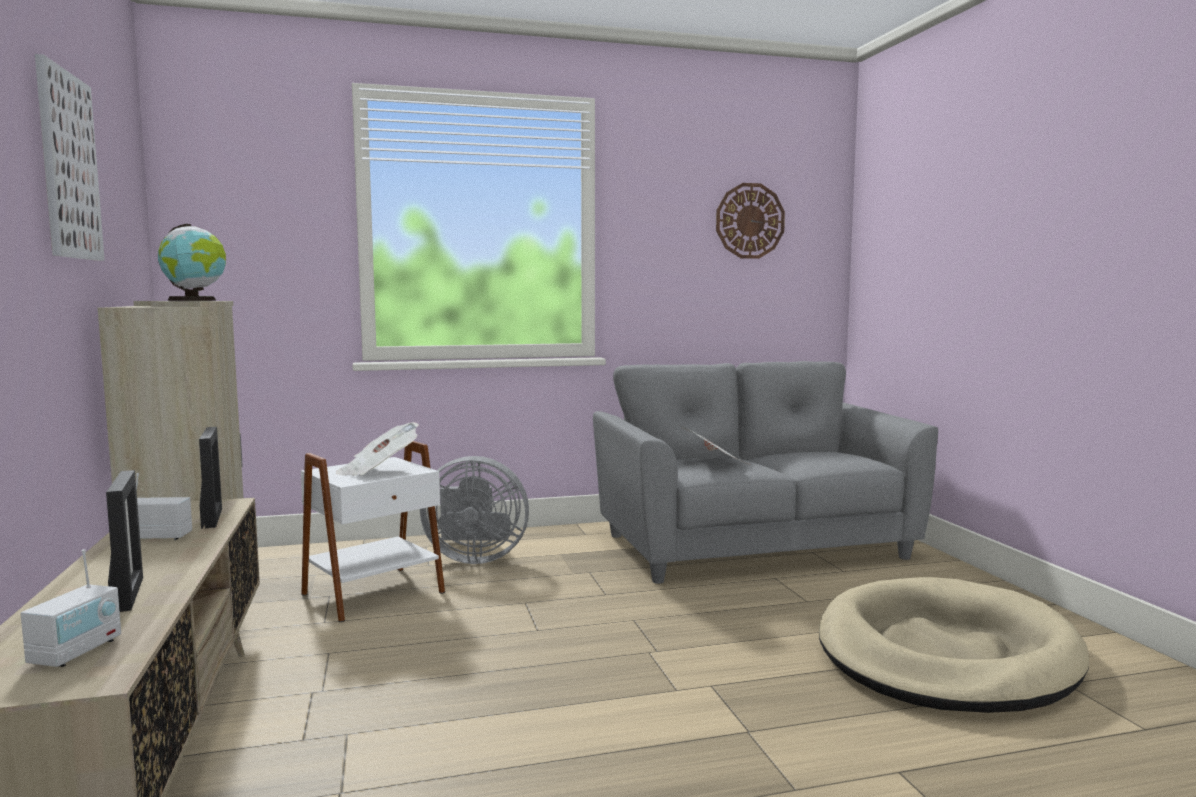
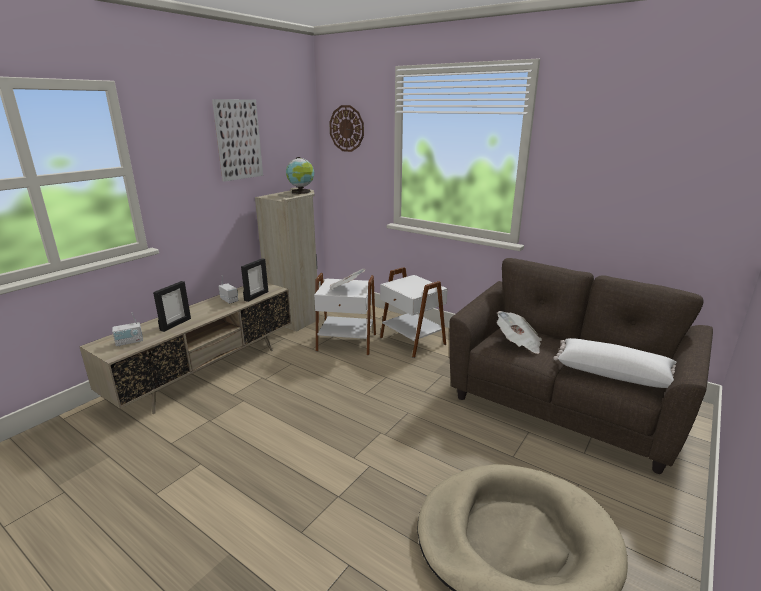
camera: 50 degrees right, 15 degrees up
(474, 558) = (411, 341): grey fan -> white side table
(749, 221) = (665, 155): wall clock -> wall clock (347, 128)
(754, 546) = (564, 404): grey sofa -> brown sofa
(832, 459) = (613, 373): none -> white pillow

